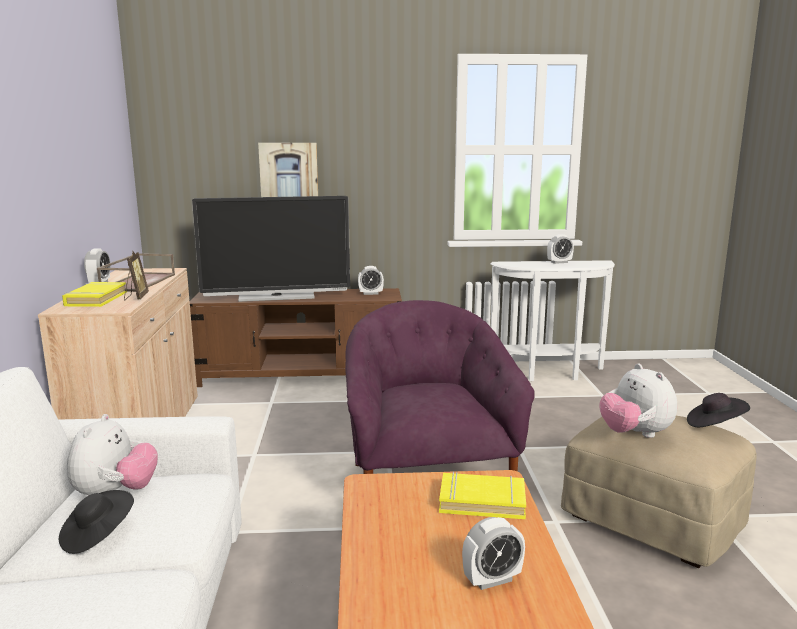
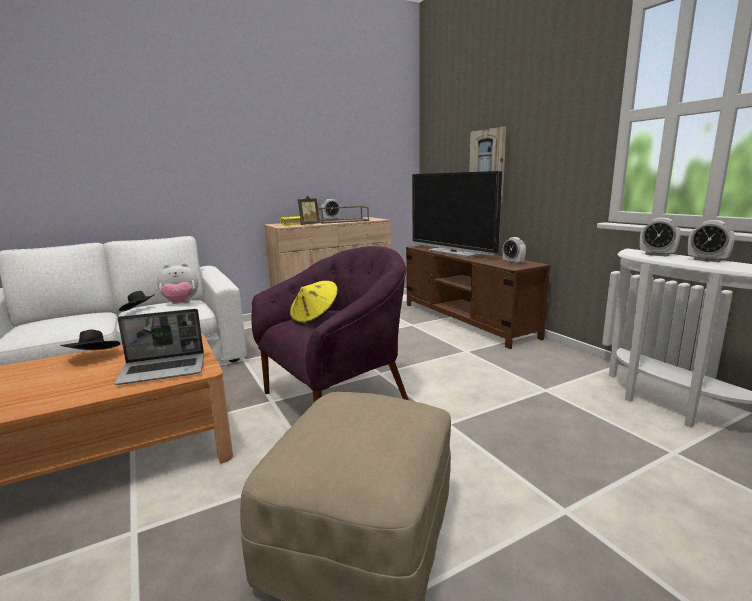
camera: 65 degrees right, 0 degrees up
(424, 398) = (315, 318): none -> yellow hat
(482, 501) = (164, 370): yellow book -> laptop
(492, 580) = (51, 389): alarm clock -> alarm clock (657, 255)
(635, 434) = (317, 408): plush toy -> none
(714, 425) = (381, 456): black hat -> black hat (94, 357)

